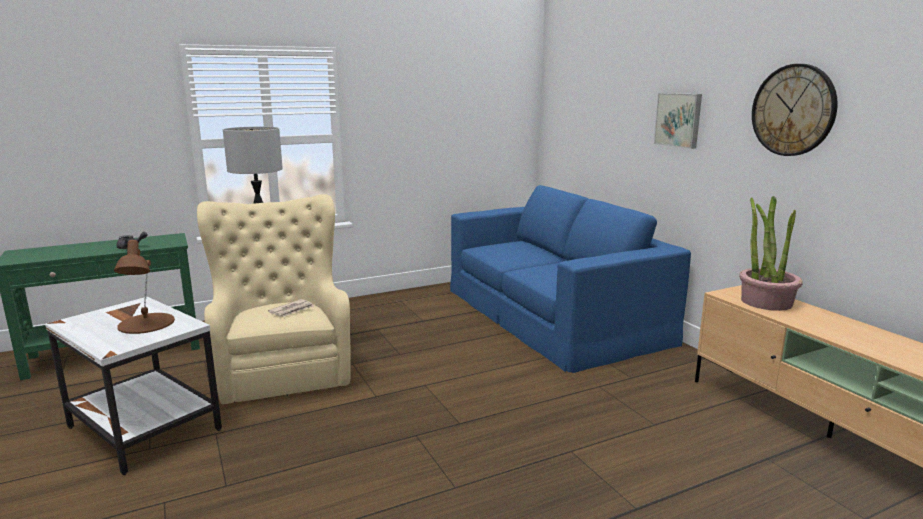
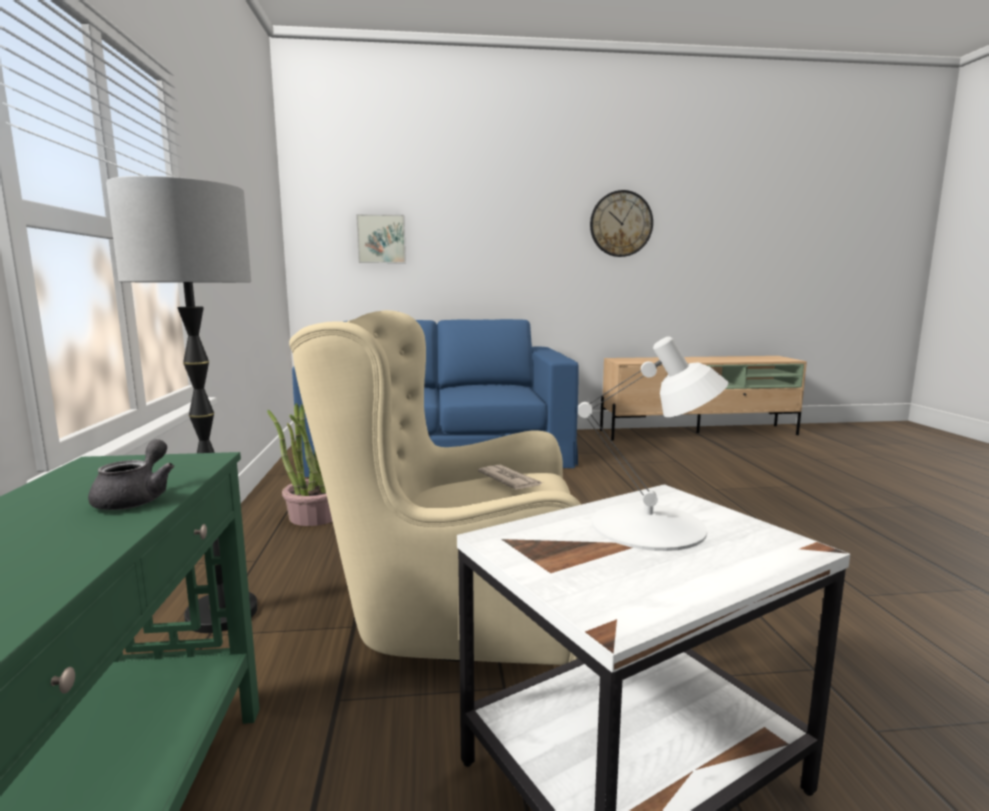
camera: 70 degrees left, 5 degrees down
(145, 323) = (650, 526): brown table lamp -> white table lamp
(679, 120) = (514, 236): picture -> picture (381, 239)
(765, 301) = (645, 360): potted plant -> potted plant (315, 515)

